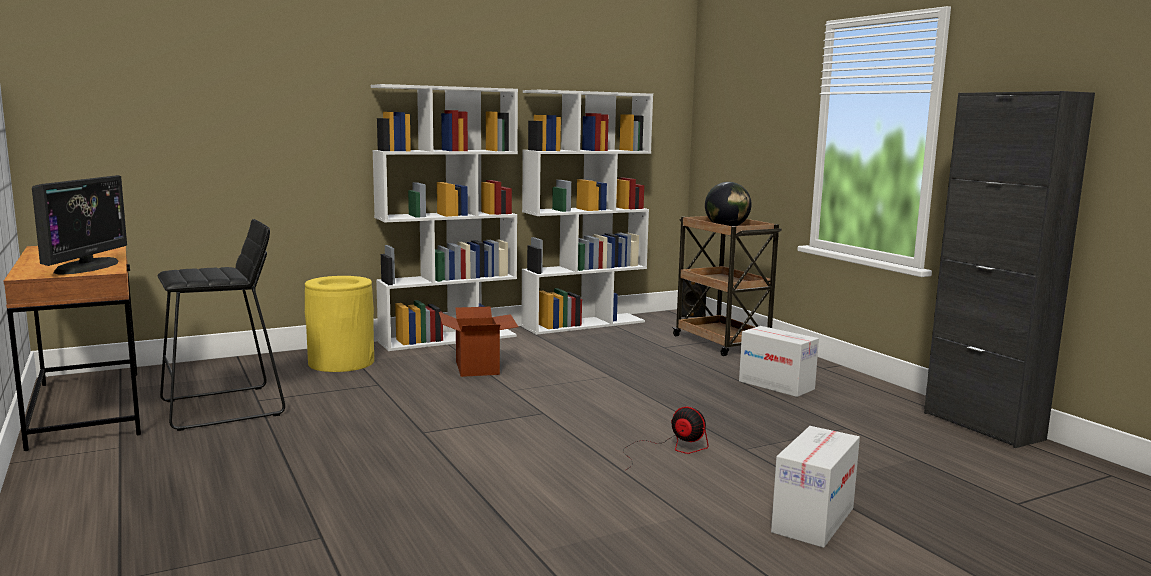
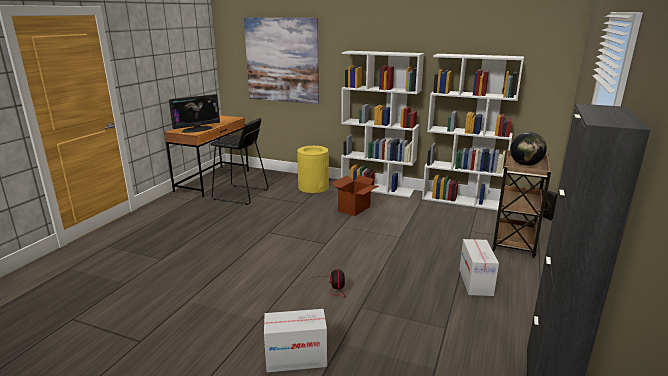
camera: 50 degrees right, 10 degrees up
(213, 106) = (282, 60): none -> picture

